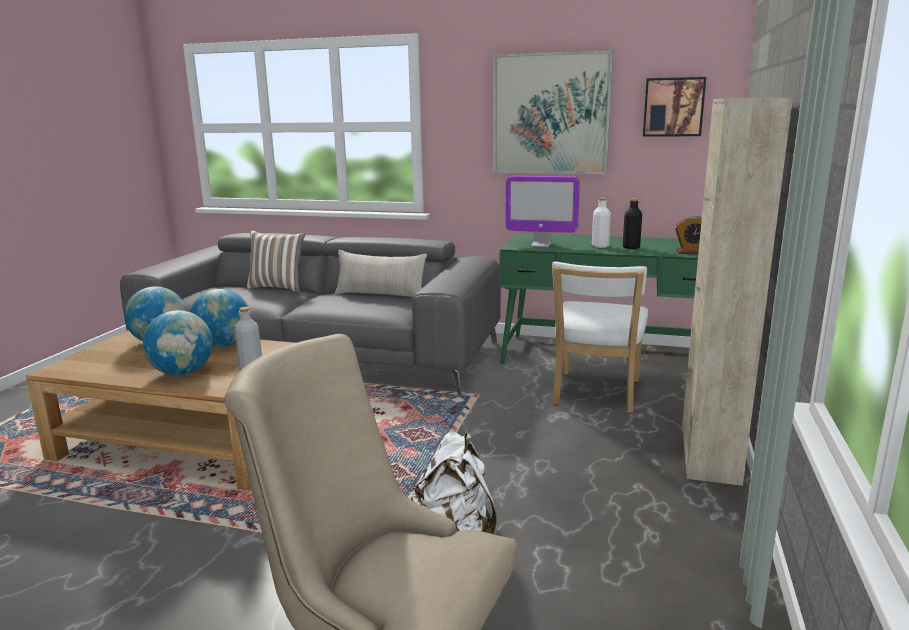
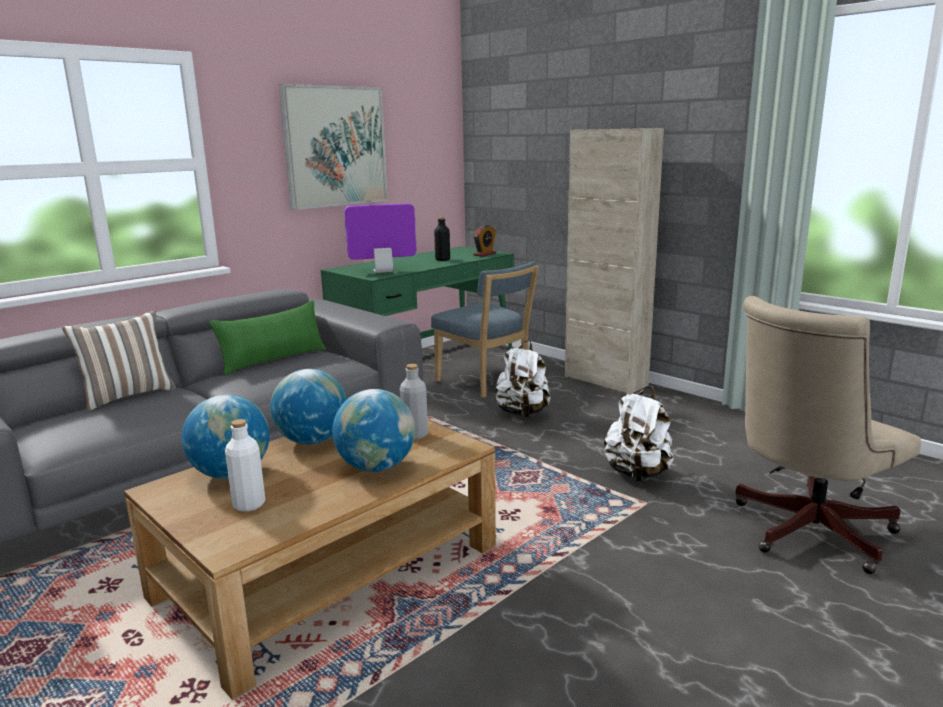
camera: 60 degrees left, 0 degrees up
(380, 295) = (274, 360): beige pillow -> green pillow
(540, 432) = (523, 413): none -> white backpack
(541, 245) = (383, 271): monitor -> monitor turned 150 degrees counterclockwise
(595, 394) = (486, 383): white chair -> blue chair
(600, 246) = (423, 263): white bottle -> white bottle (249, 504)
(673, 107) = (423, 139): picture -> none

